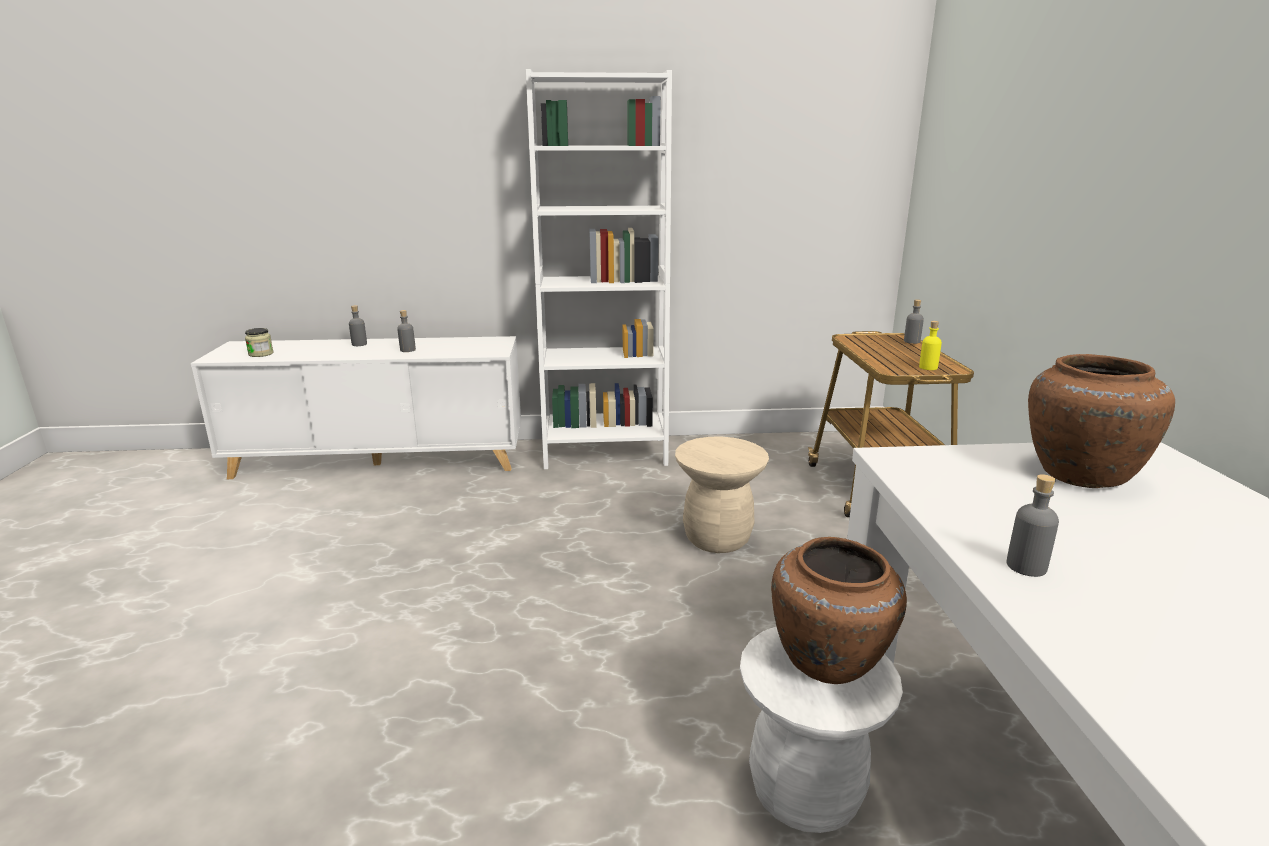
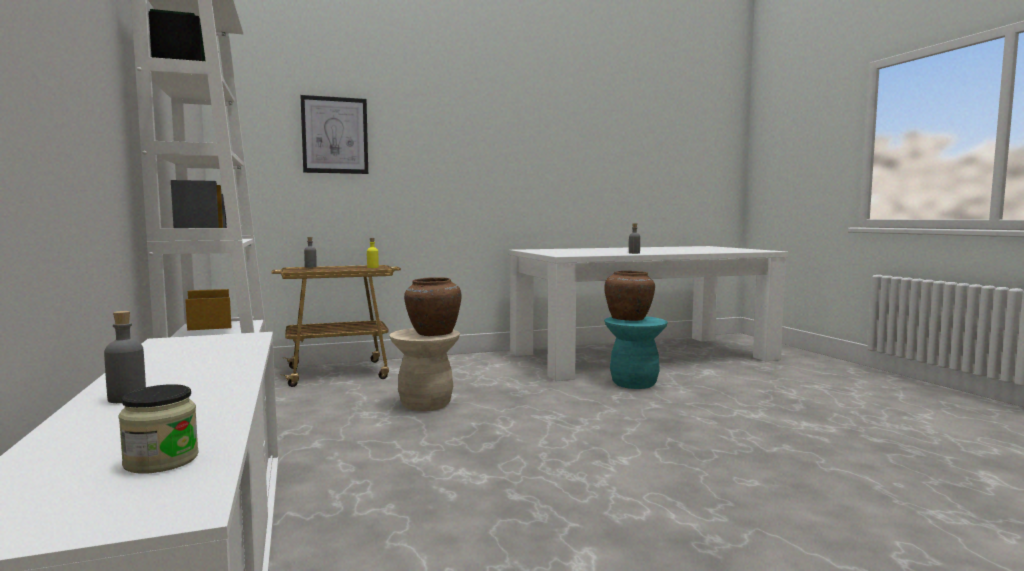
camera: 105 degrees left, 15 degrees down
(407, 350) = (206, 366): grey bottle -> none
(805, 793) = (634, 383): white stool -> turquoise stool
(999, 142) = (335, 135): none -> picture
(1079, 474) = (554, 251): brown vase -> brown vase (432, 333)

